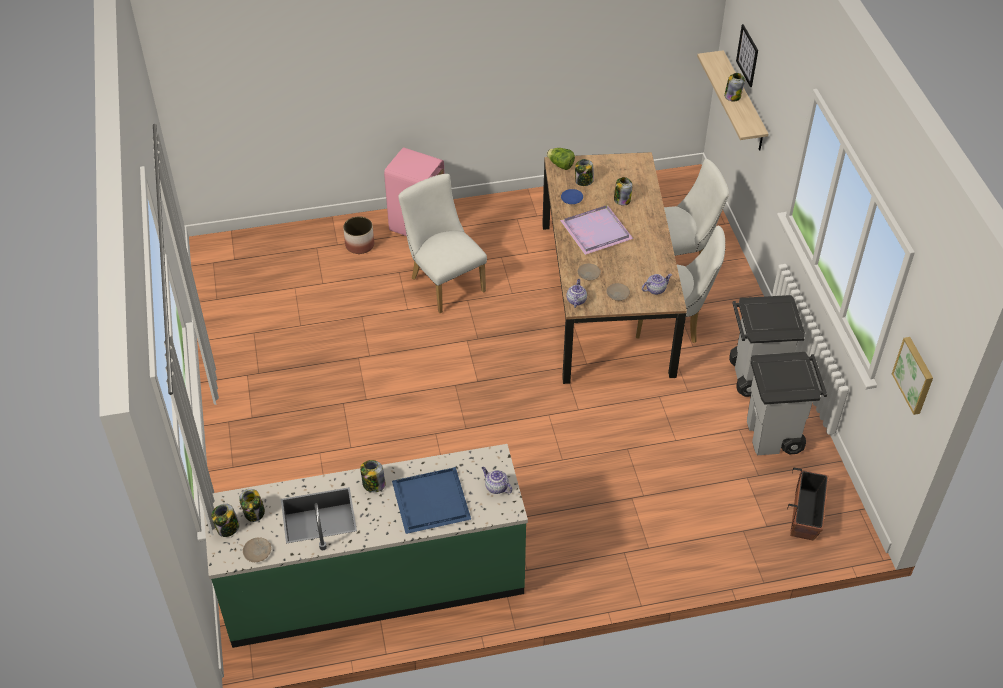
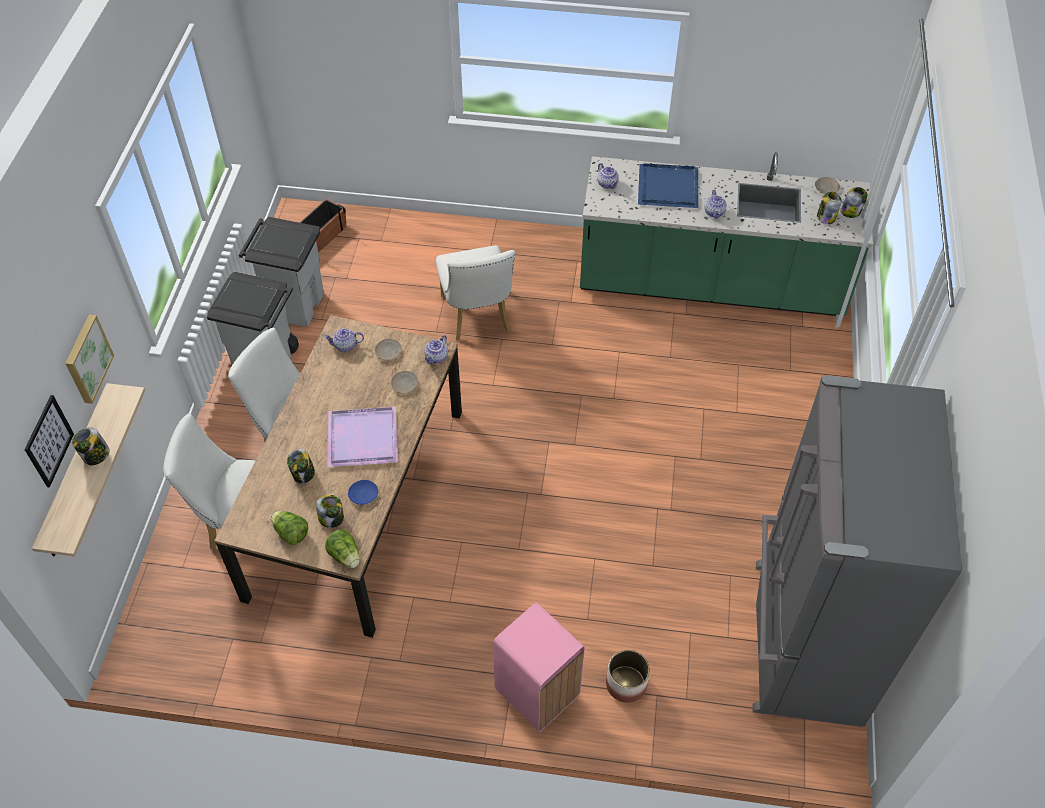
camera: 160 degrees left, 5 degrees up
(239, 298) = (802, 641): none -> grey fridge
(373, 484) = (714, 212): jar -> teapot
(444, 282) = (536, 585): white chair -> white chair (477, 317)
(605, 167) = (291, 533): none -> lettuce
(915, 375) = (233, 70): picture -> picture (86, 358)

